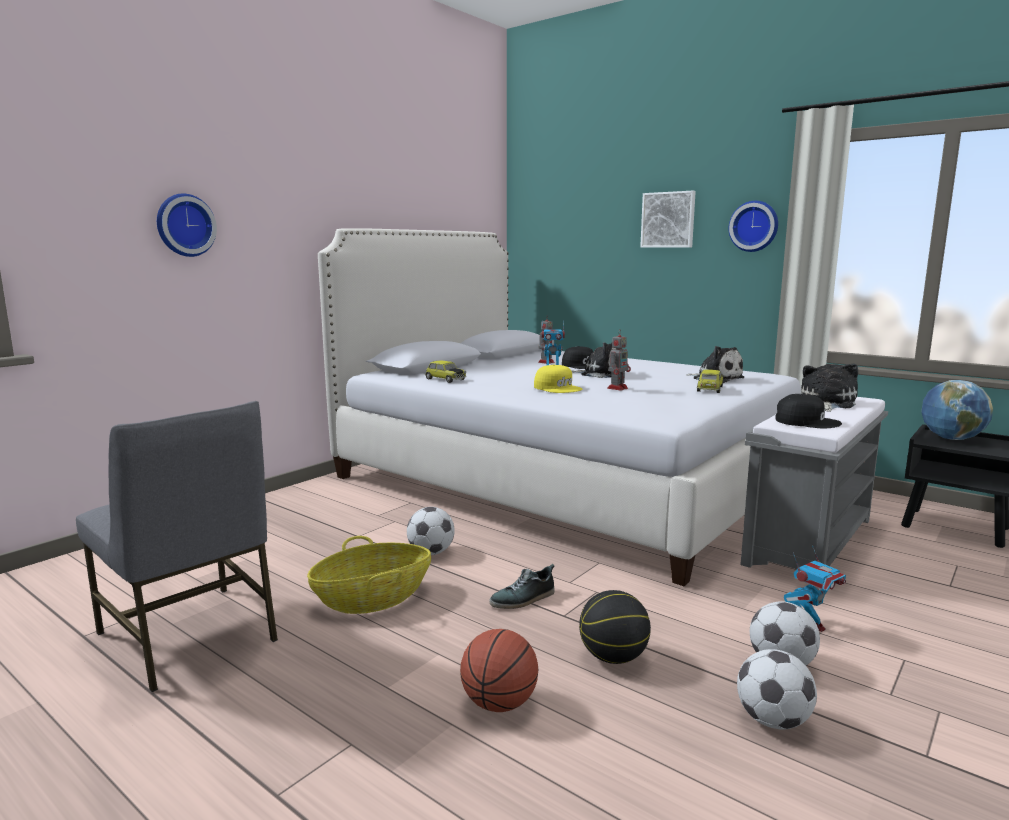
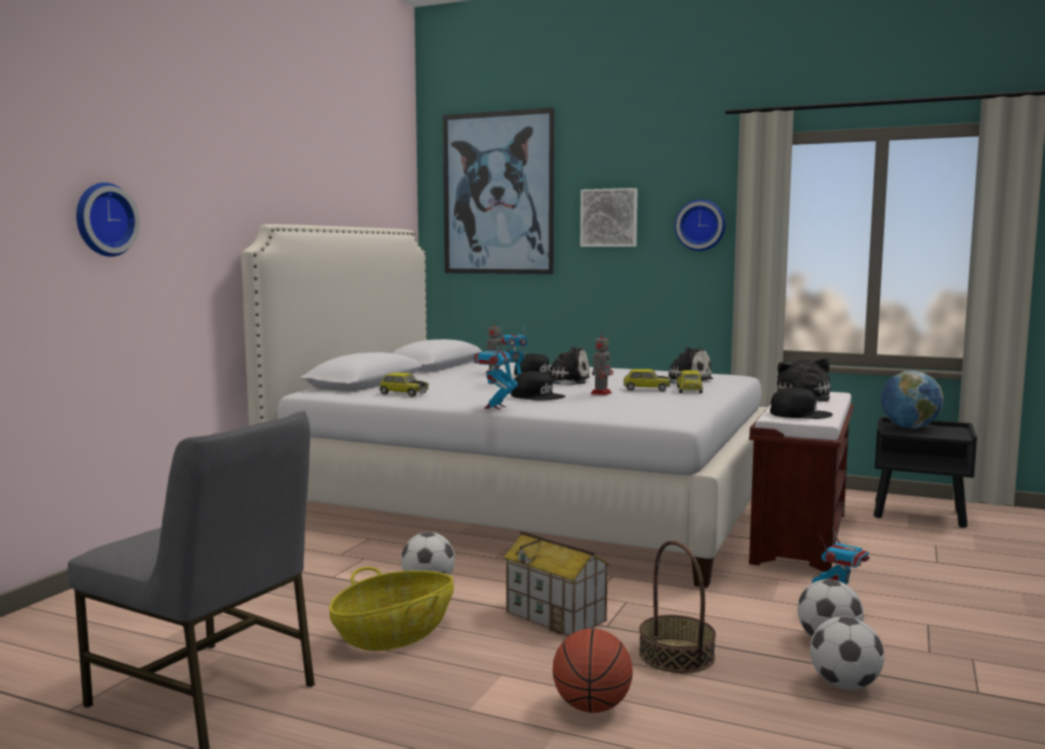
camera: 15 degrees left, 5 degrees down
(508, 397) = (495, 407): none -> toy robot
(523, 599) = (556, 616): shoe -> toy house
(558, 388) = (538, 396): yellow cap -> black cap
(572, 198) = (498, 193): none -> picture
(613, 657) = (676, 655): basketball -> basket
(668, 386) = (646, 389): none -> toy car
(809, 540) = (799, 537): grey bench -> brown bench

